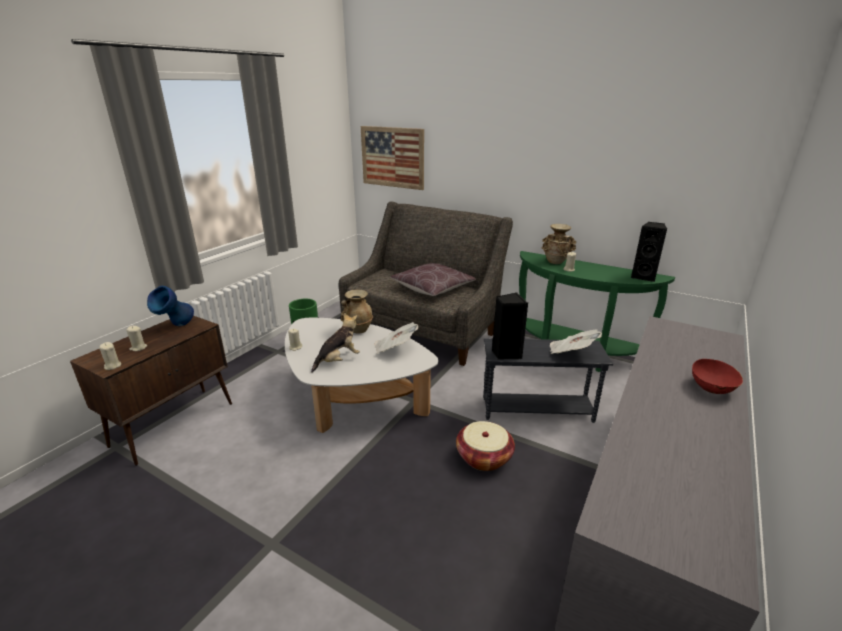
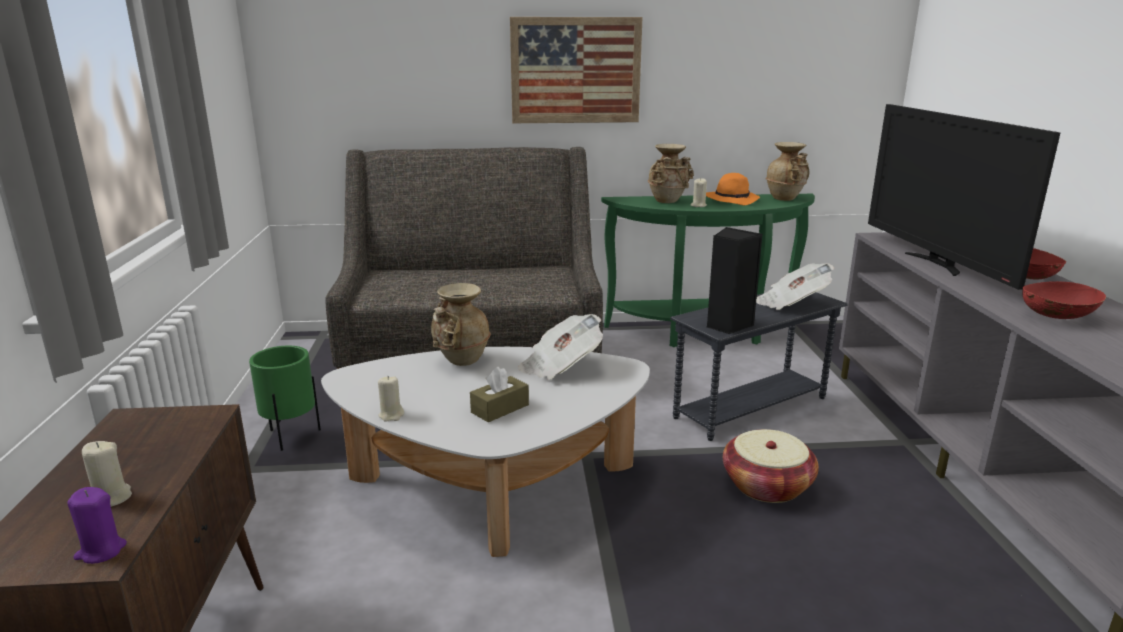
camera: 35 degrees left, 5 degrees down
(112, 366) = (101, 551): beige candle -> purple candle
(176, 327) = (142, 436): blue vase -> none
(338, 360) = (500, 408): plush toy -> brown tissue box
(392, 157) = (344, 69): picture -> picture (575, 70)
(432, 288) = (498, 278): brown pillow -> none
(601, 270) = (732, 200): none -> orange hat
(644, 277) = (785, 198): black speaker -> beige vase
(658, 356) = (936, 264): none -> television
(661, 424) = (1057, 317): none -> red bowl

